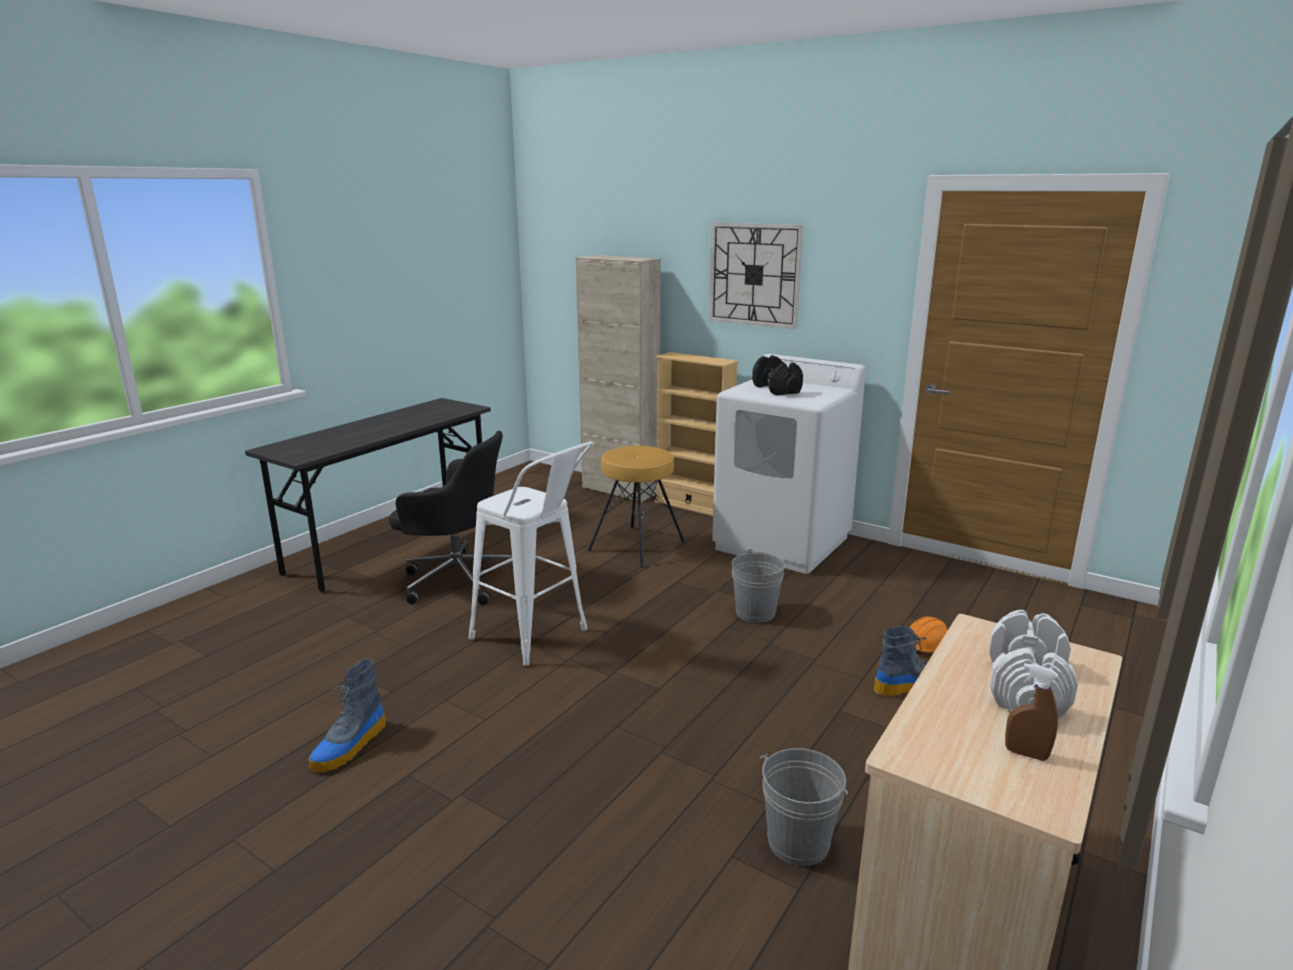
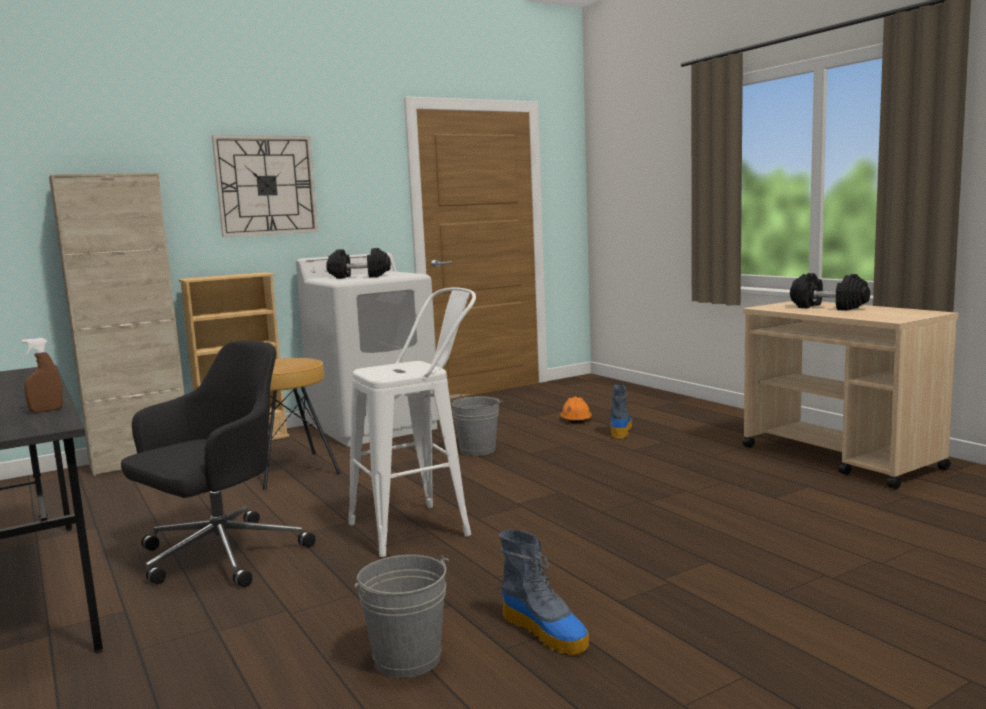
camera: 65 degrees left, 10 degrees down
(798, 842) = (766, 480): grey bucket -> grey bucket (407, 659)
(1026, 754) = (890, 311): brown spray bottle -> brown spray bottle (46, 410)
(1027, 688) = (828, 307): white dumbbell -> black dumbbell

